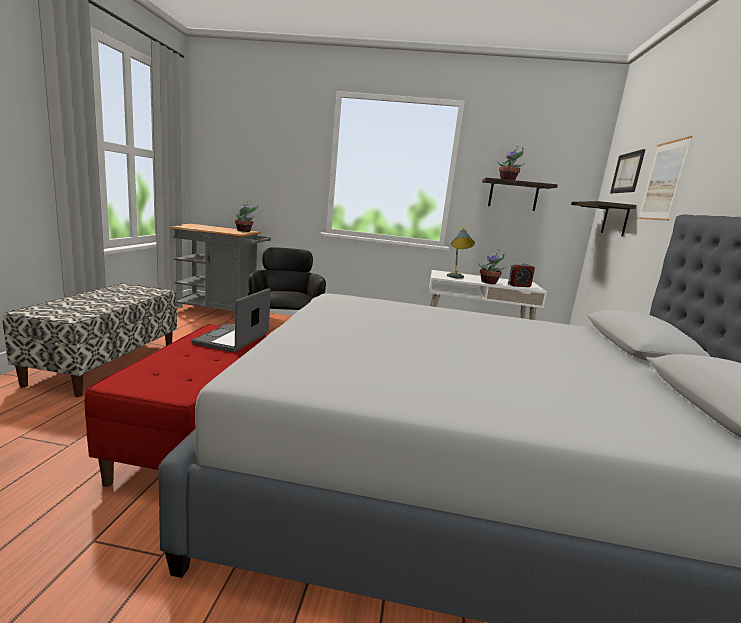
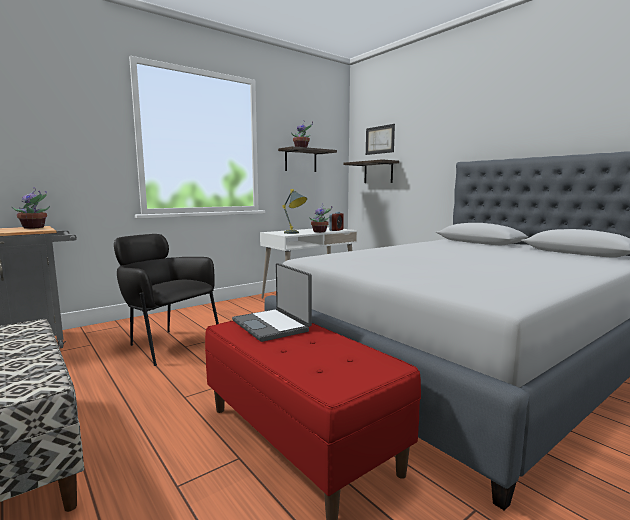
camera: 45 degrees left, 5 degrees down
(663, 181) = (422, 143): picture -> none

